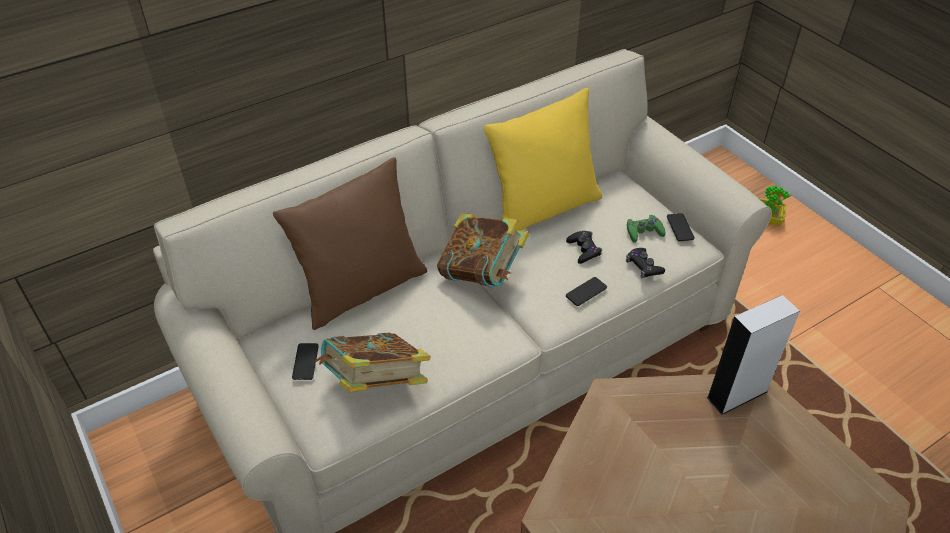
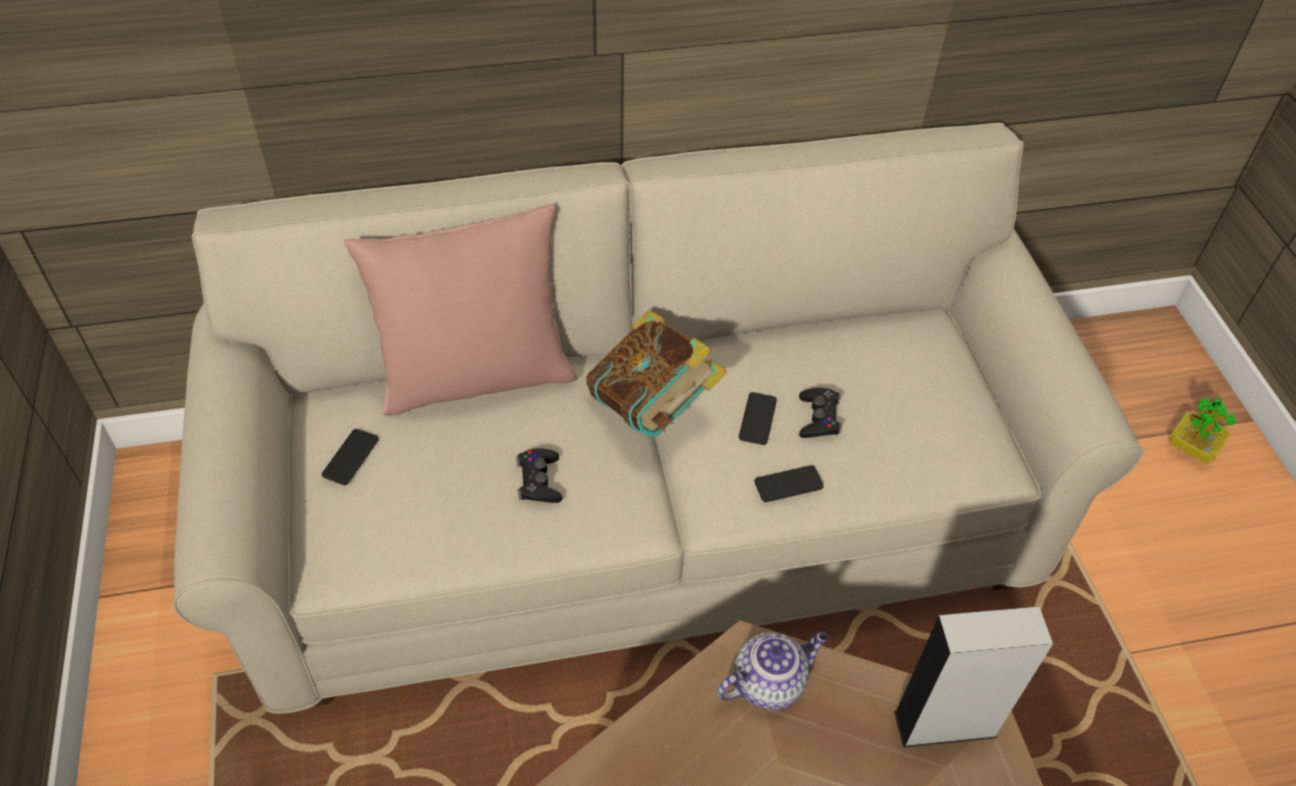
camera: 20 degrees right, 5 degrees up
(361, 289) = (476, 377): brown pillow -> pink pillow
(375, 384) = (423, 521): book -> none
(542, 209) = (791, 335): yellow pillow -> none
(629, 406) = (769, 682): none -> teapot
(644, 231) = (926, 418): green game controller -> none
(644, 266) = (897, 473): black game controller -> black game controller (539, 481)
(680, 227) = (987, 429): phone -> phone (757, 419)

